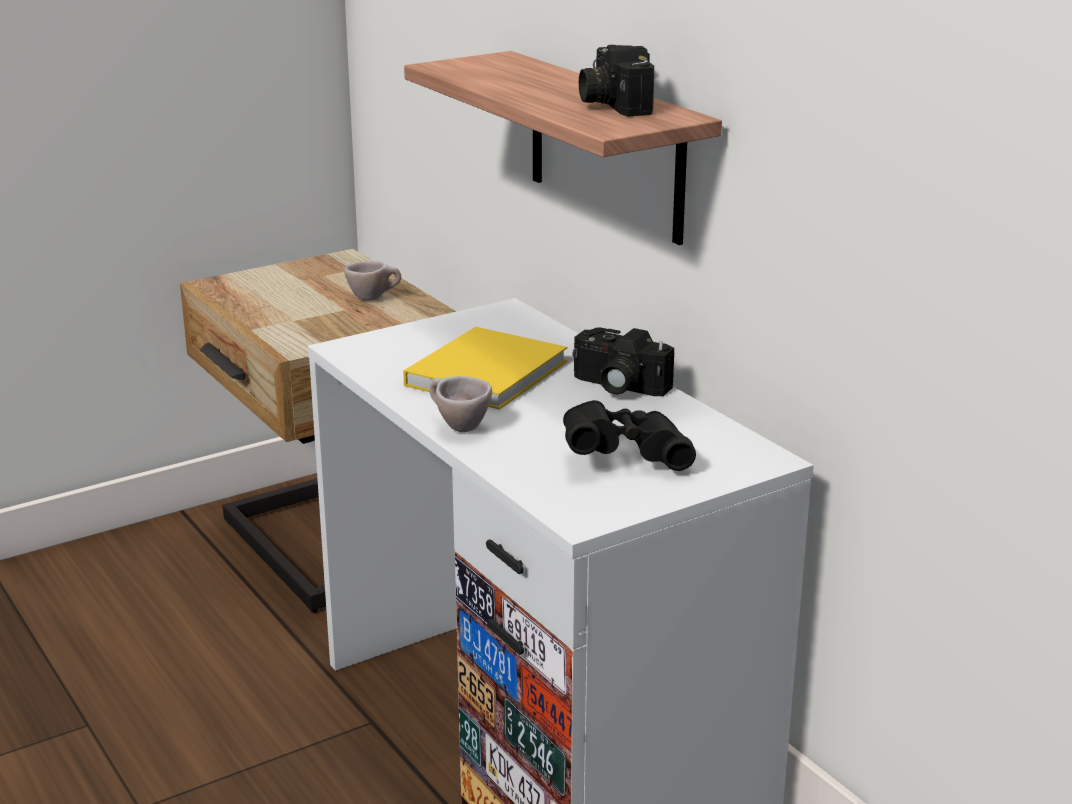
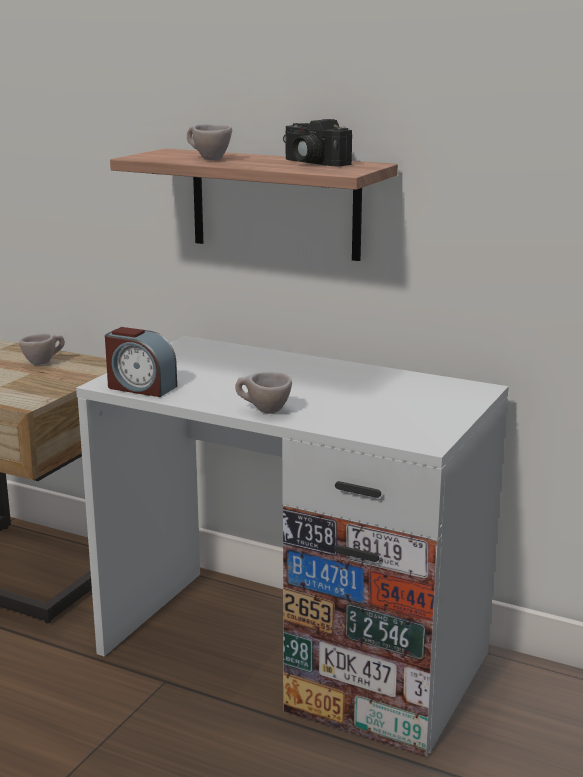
camera: 30 degrees left, 5 degrees down
(370, 361) = (140, 387): none -> alarm clock
(489, 371) = (235, 377): yellow book -> none
(505, 80) = (207, 159): none -> beige cup
(617, 386) = (331, 370): camera -> none
(625, 457) = (397, 405): black binoculars -> none

